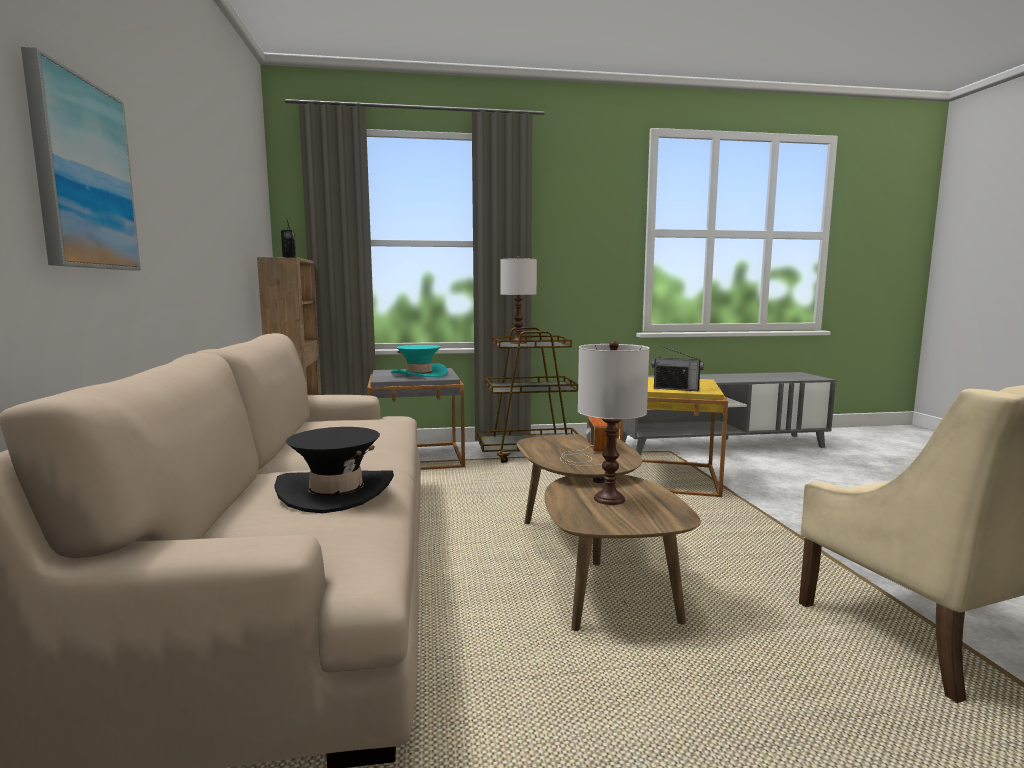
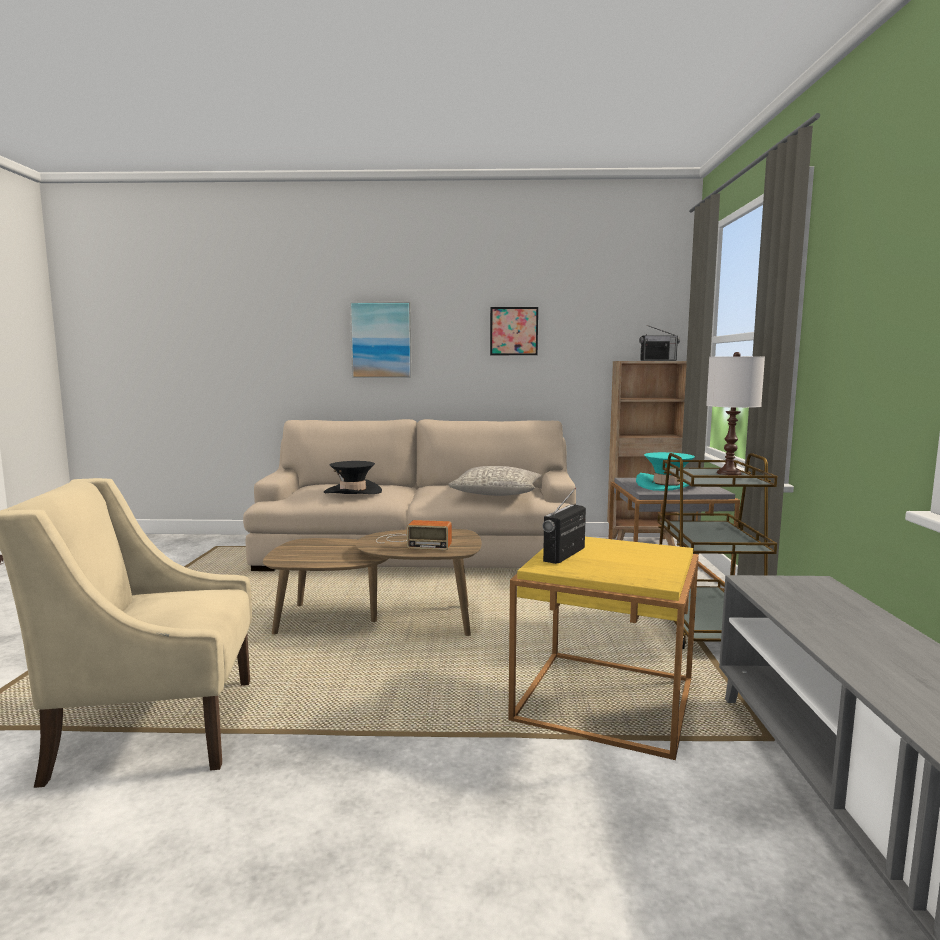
camera: 100 degrees right, 0 degrees up
(202, 201) = (513, 331): none -> picture
(367, 426) = (497, 493): none -> grey pillow
(609, 499) = (332, 550): white table lamp -> none

